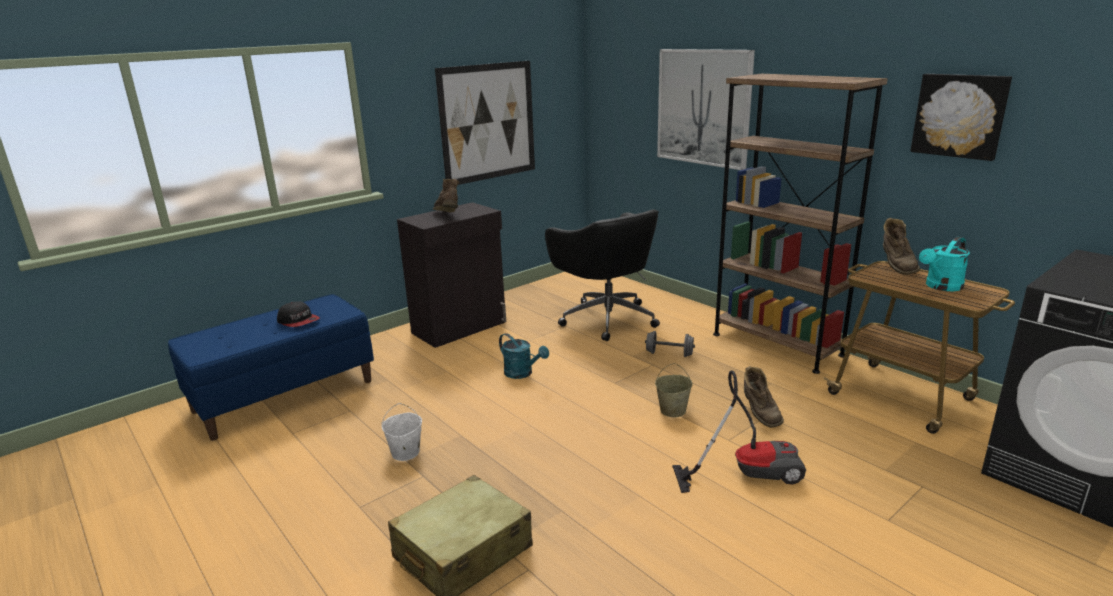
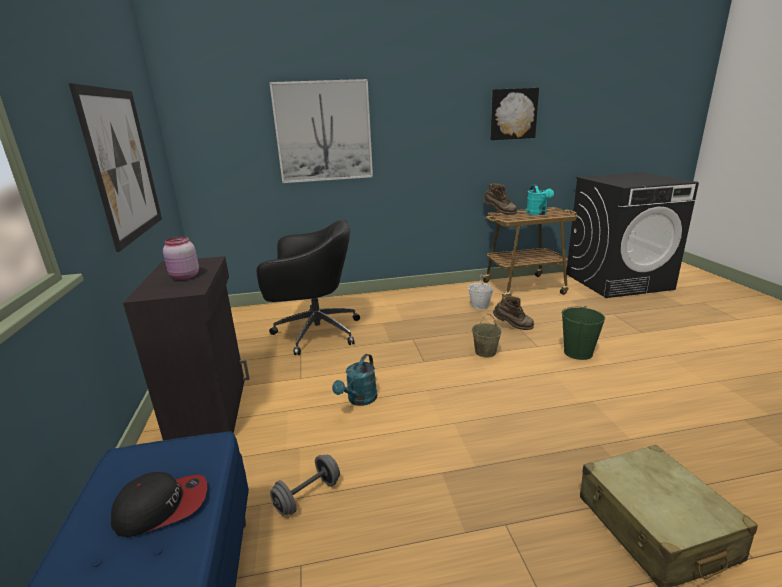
camera: 60 degrees left, 0 degrees up
(405, 453) = (449, 528): white bucket -> white bucket (480, 306)
(448, 216) = (184, 277): brown boot -> pink jar
(522, 373) = (359, 400): turquoise watering can -> turquoise watering can turned 135 degrees clockwise
(669, 354) = (404, 328): grey dumbbell -> grey dumbbell (307, 496)
(747, 472) = (578, 352): vacuum cleaner -> green bucket
(776, 344) = (433, 294): brown bookcase -> none

